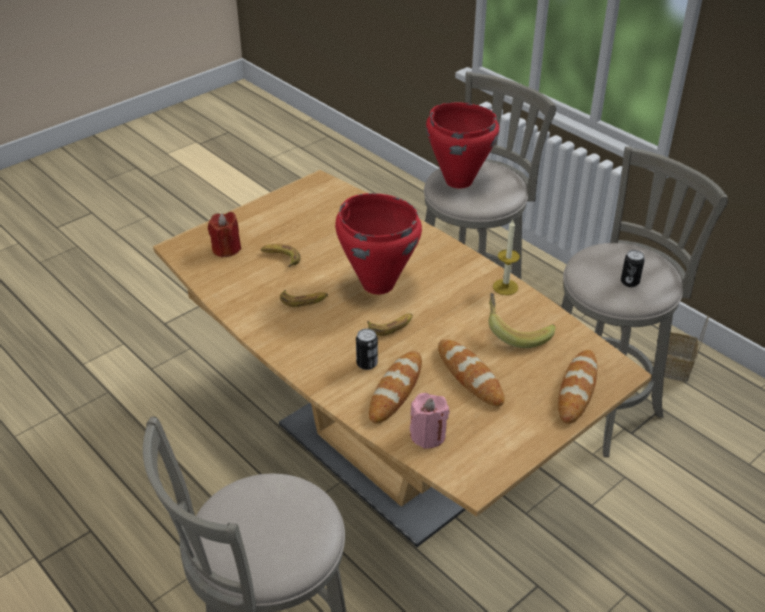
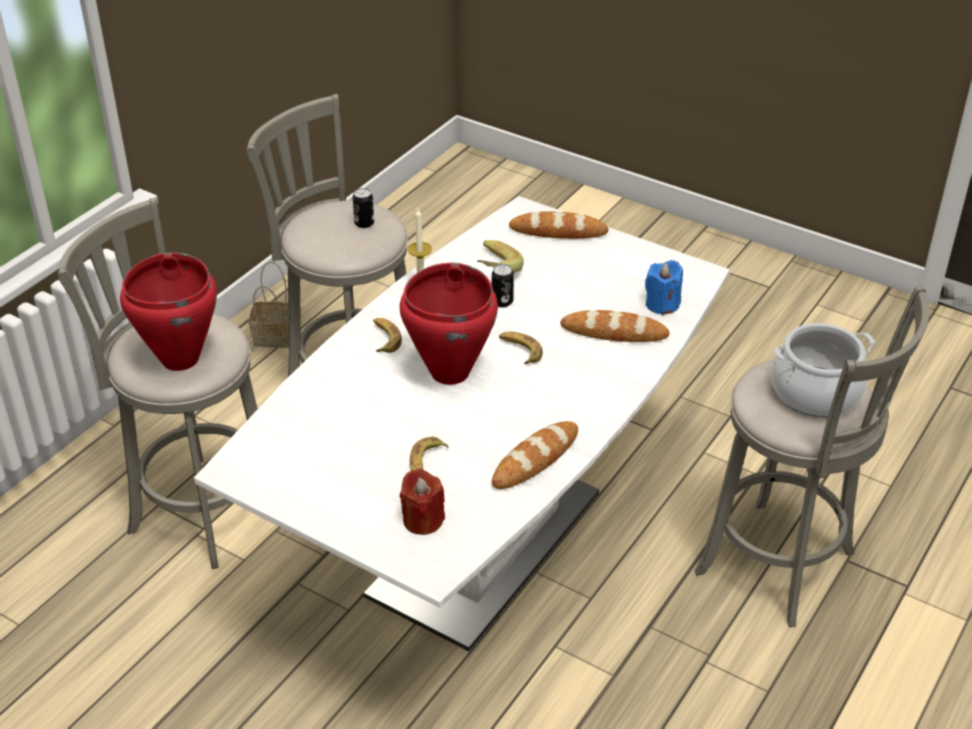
camera: 105 degrees left, 0 degrees up
(266, 533) = (815, 392): none -> cooking pot
(304, 300) = (502, 424): banana -> banana (384, 338)
(367, 363) = (586, 357): can -> can (502, 301)
(382, 456) = (485, 544): brown dining table -> white dining table
(428, 435) = (662, 304): pink candle -> blue candle
(469, 376) = (571, 291): bread -> bread (535, 459)

